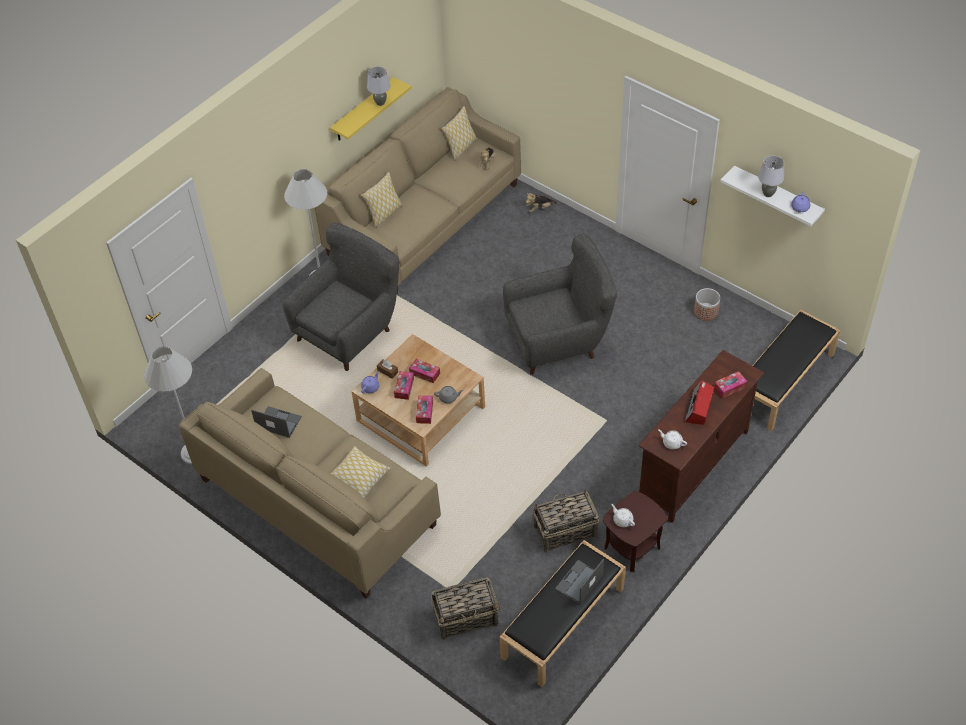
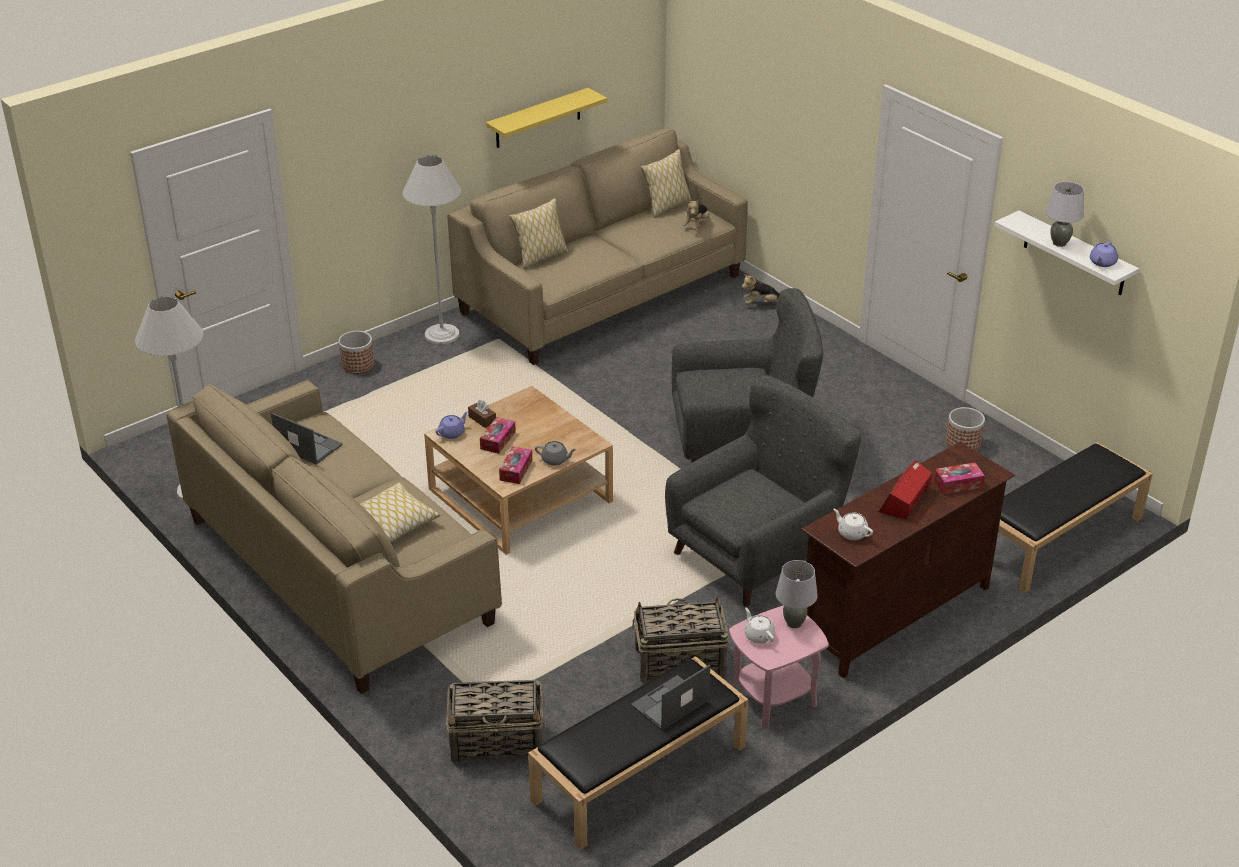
camera: 10 degrees right, 15 degrees down
(269, 317) = (357, 364): none -> planter
(349, 331) = (457, 394): grey armchair -> grey armchair (757, 554)
(380, 103) = (560, 108): grey table lamp -> grey table lamp (794, 623)
(425, 373) = (532, 429): tissue box -> none
(632, 547) = (774, 698): brown side table -> pink side table

